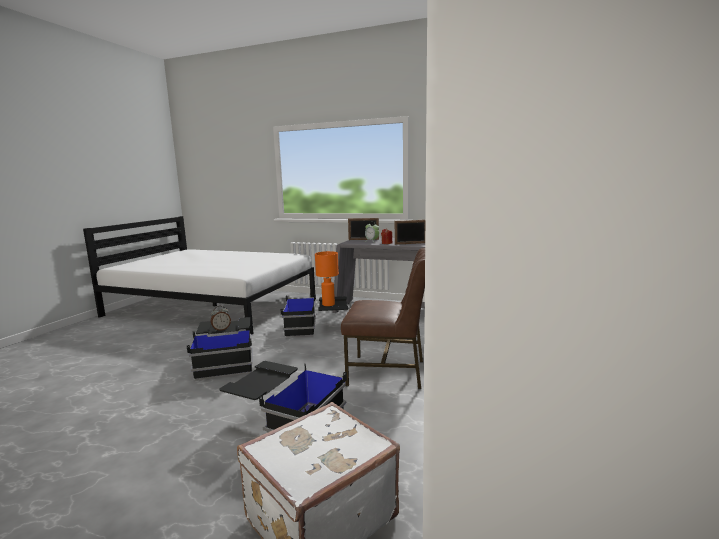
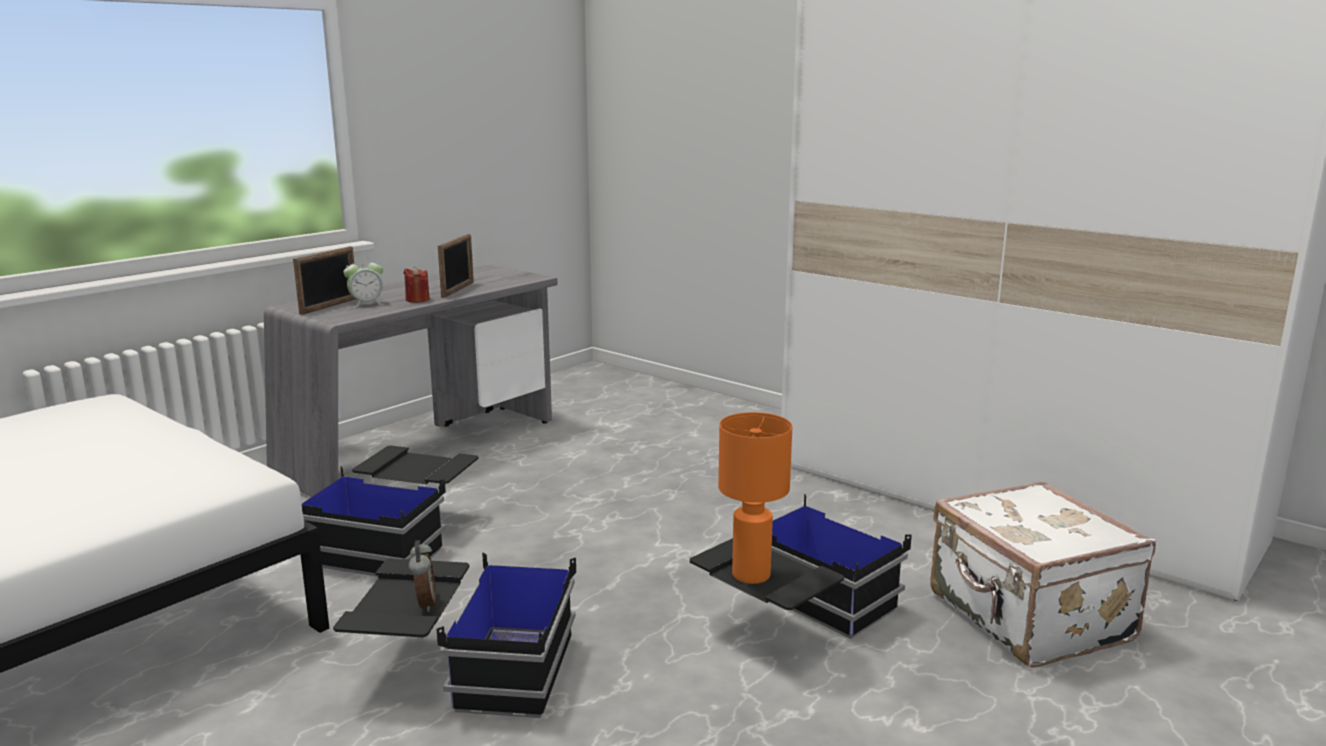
camera: 70 degrees left, 5 degrees up
(328, 304) = (409, 471): orange table lamp -> orange table lamp (751, 575)
(388, 372) = (687, 510): brown chair -> none

